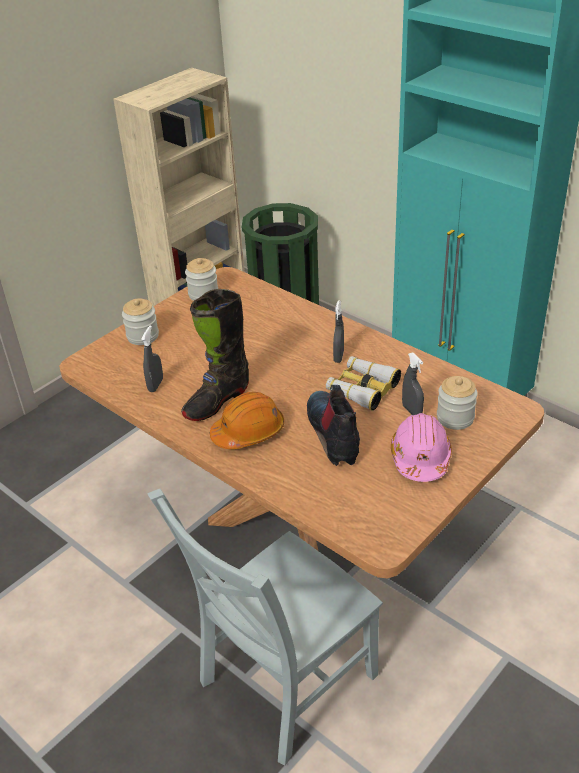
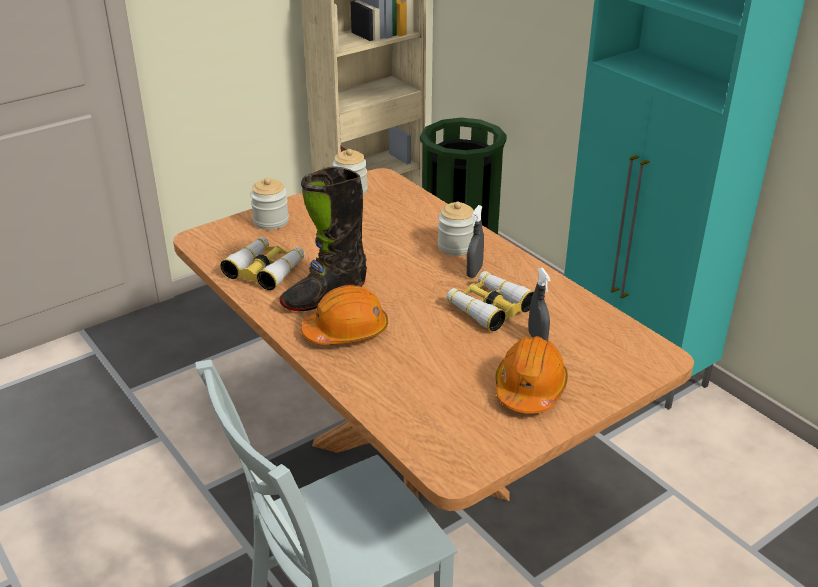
camera: 10 degrees right, 5 degrees down
(155, 385) = (265, 270): grey spray bottle -> binoculars
(335, 434) = (441, 349): boot -> none
(420, 457) = (529, 388): pink hard hat -> orange hard hat
(455, 418) = (585, 354): jar -> jar (456, 246)

